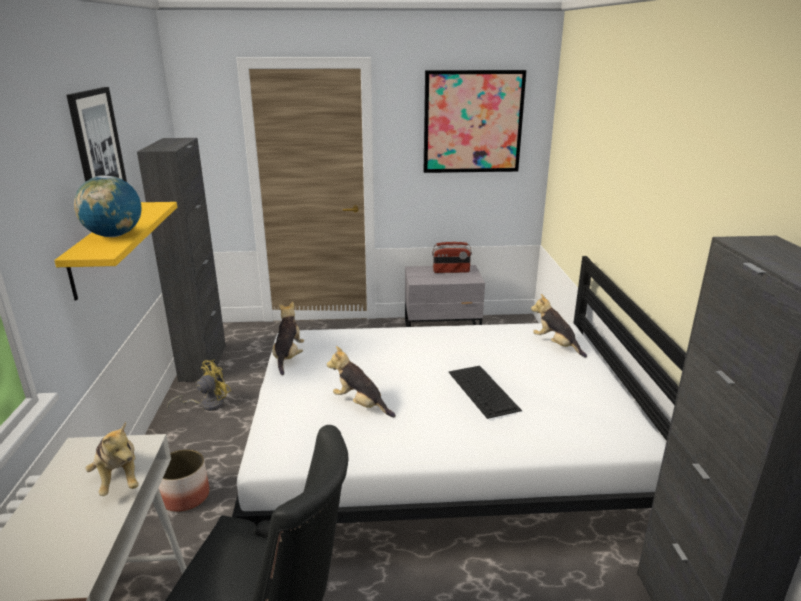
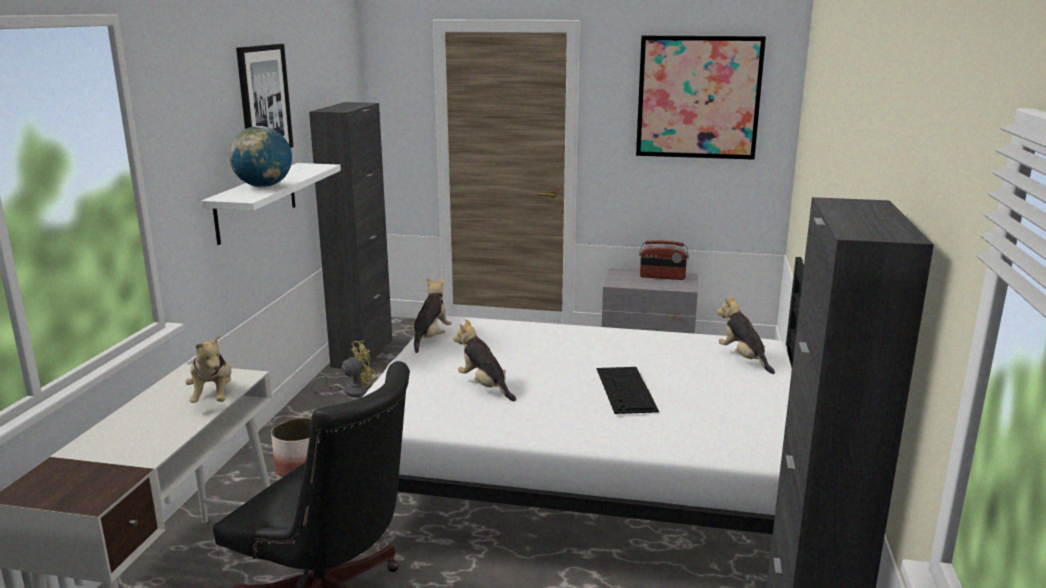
camera: 15 degrees right, 5 degrees down
(103, 248) = (256, 202): yellow shelf -> white shelf

